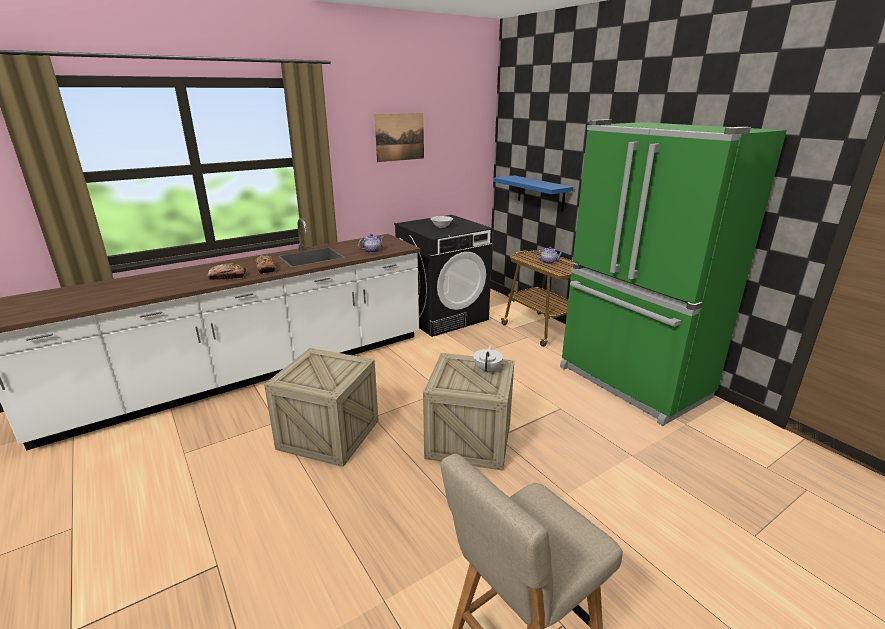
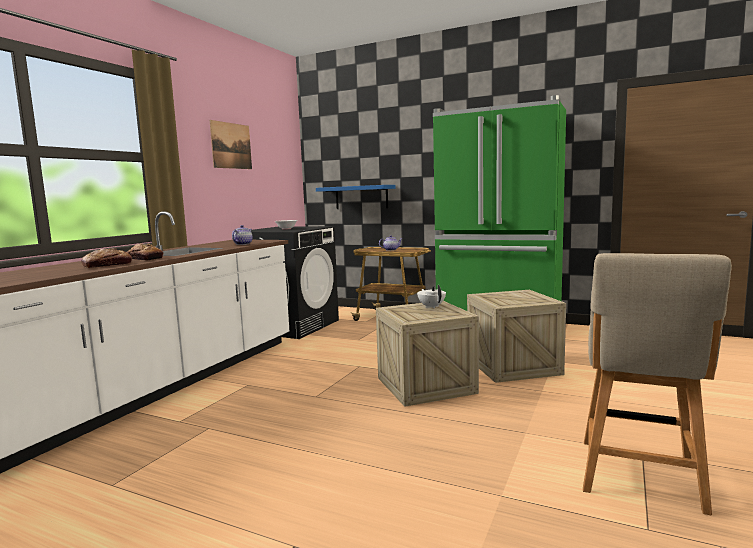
camera: 30 degrees left, 15 degrees down
(329, 434) = (285, 419): crate -> crate (513, 366)

